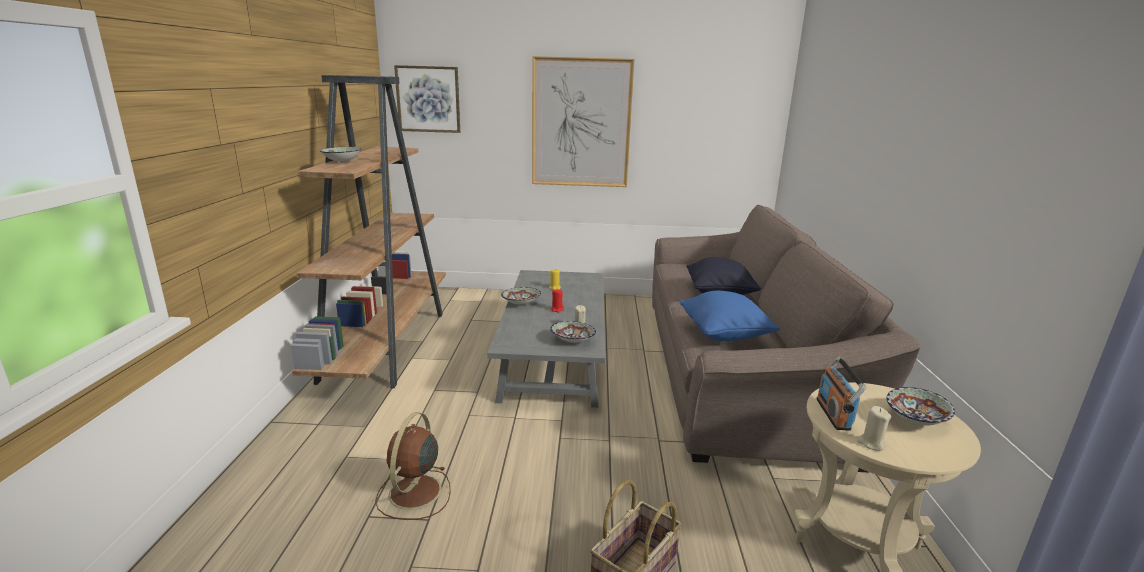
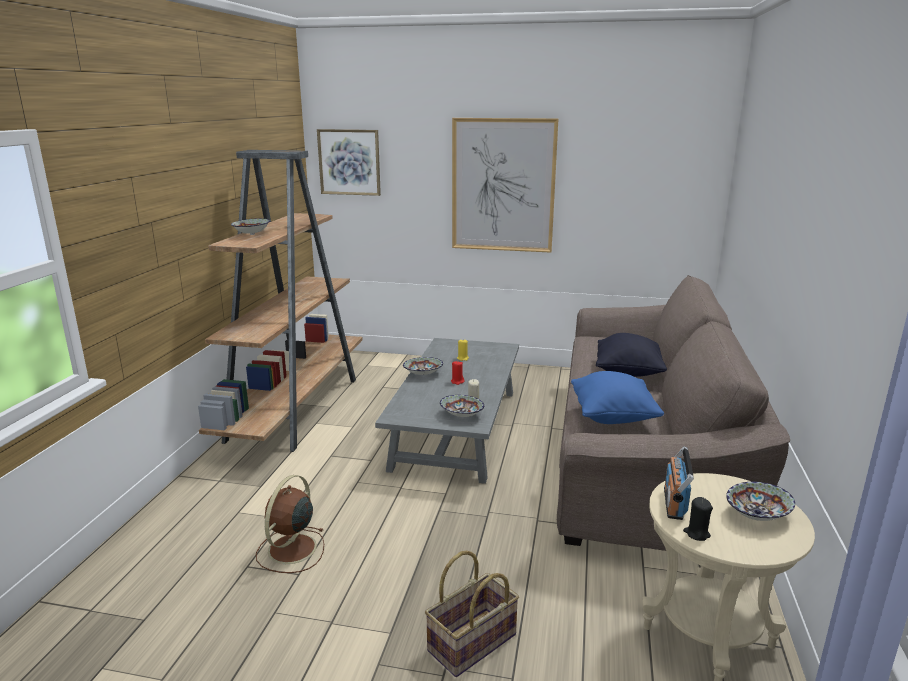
camera: 10 degrees right, 0 degrees up
(871, 443) = (696, 533): beige candle -> black candle

